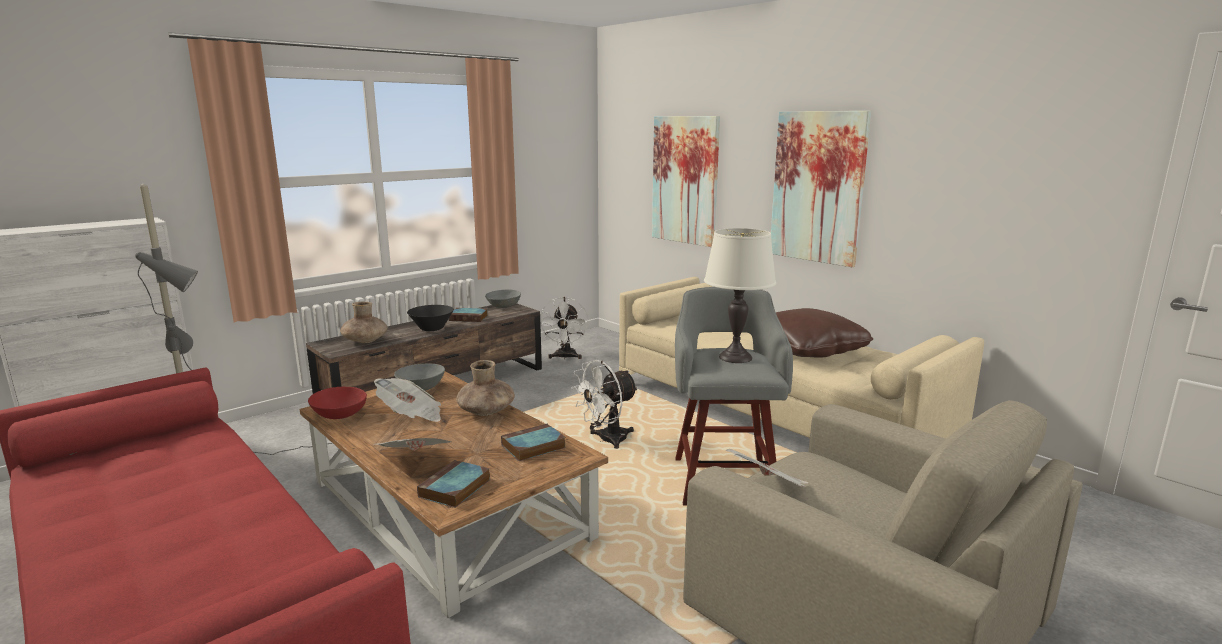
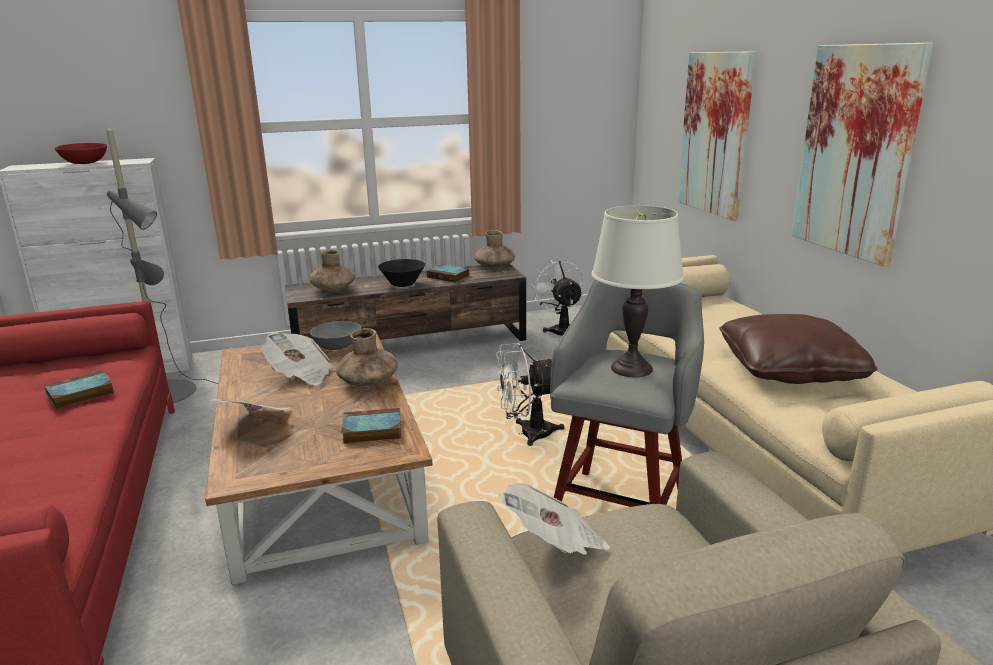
camera: 25 degrees right, 5 degrees up
(339, 415) = (244, 362): red bowl -> red bowl (84, 163)
(454, 489) = (259, 460): book -> book (80, 394)
(503, 306) = (495, 267): grey bowl -> brown vase
(565, 357) = (561, 330): white fan -> white fan turned 135 degrees clockwise

